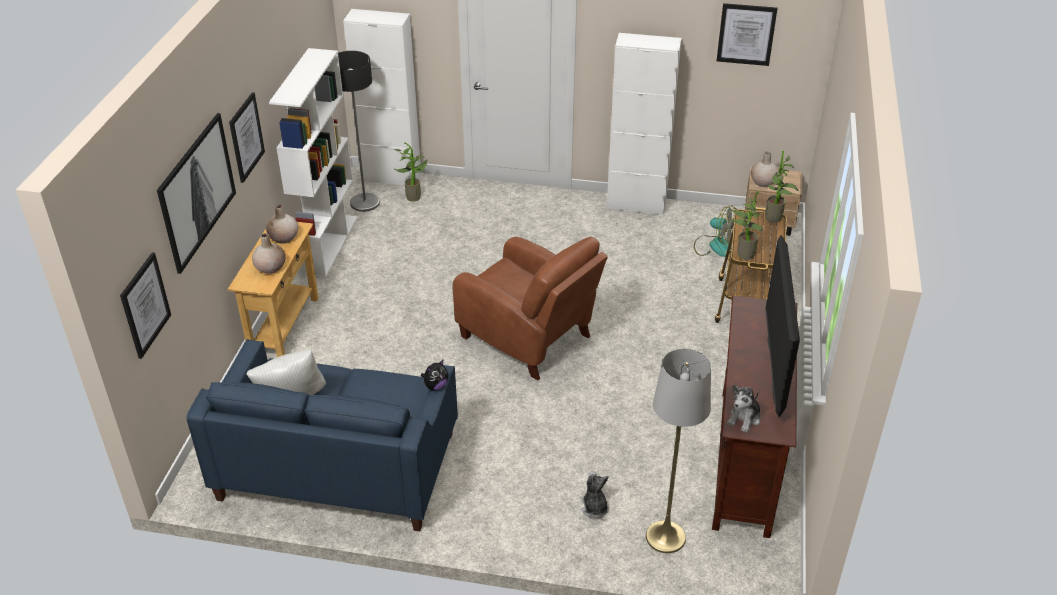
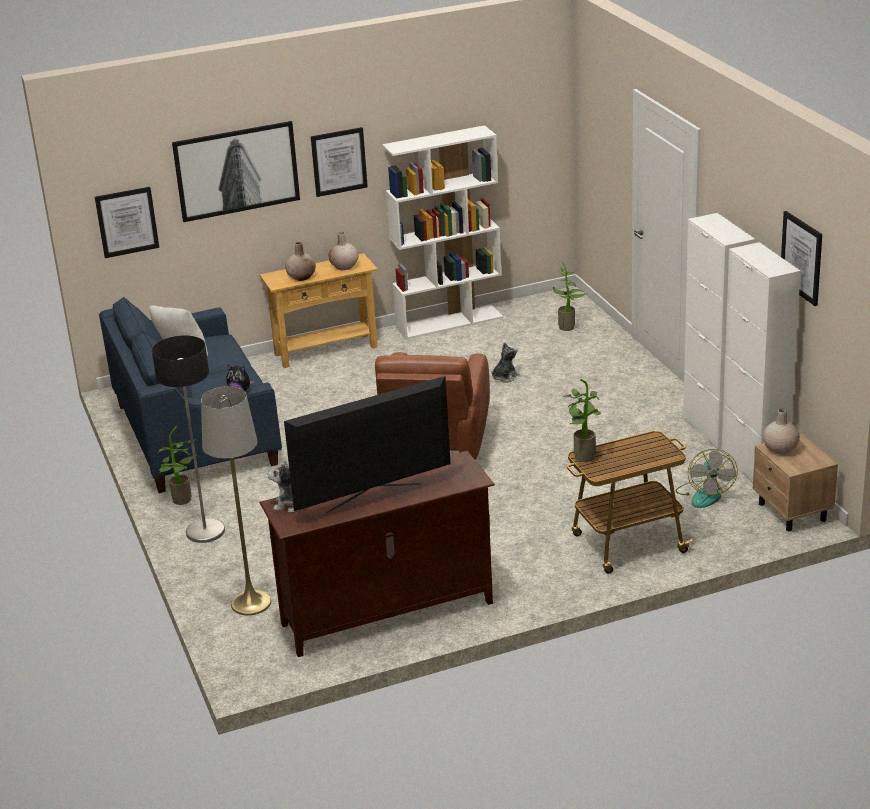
camera: 60 degrees right, 10 degrees down
(365, 203) = (528, 312): floor lamp -> floor lamp (205, 532)
(391, 177) = (582, 307): white cabinet -> white cabinet (753, 467)
(594, 507) = (254, 557): plush toy -> plush toy (504, 377)
(776, 218) = (671, 454): potted plant -> potted plant (181, 501)

